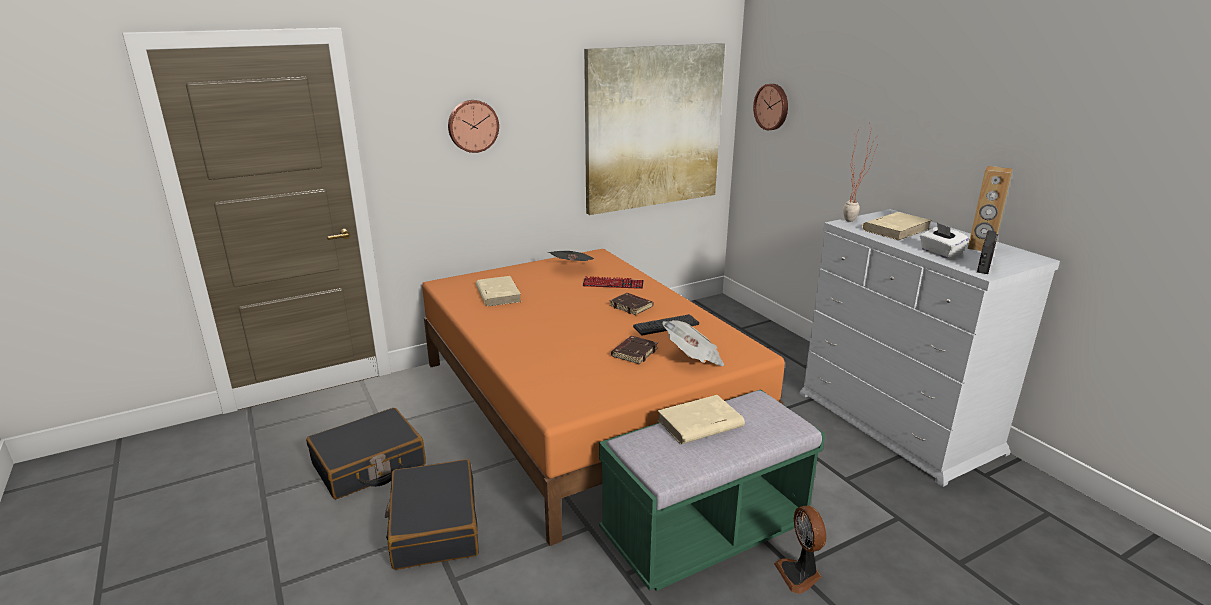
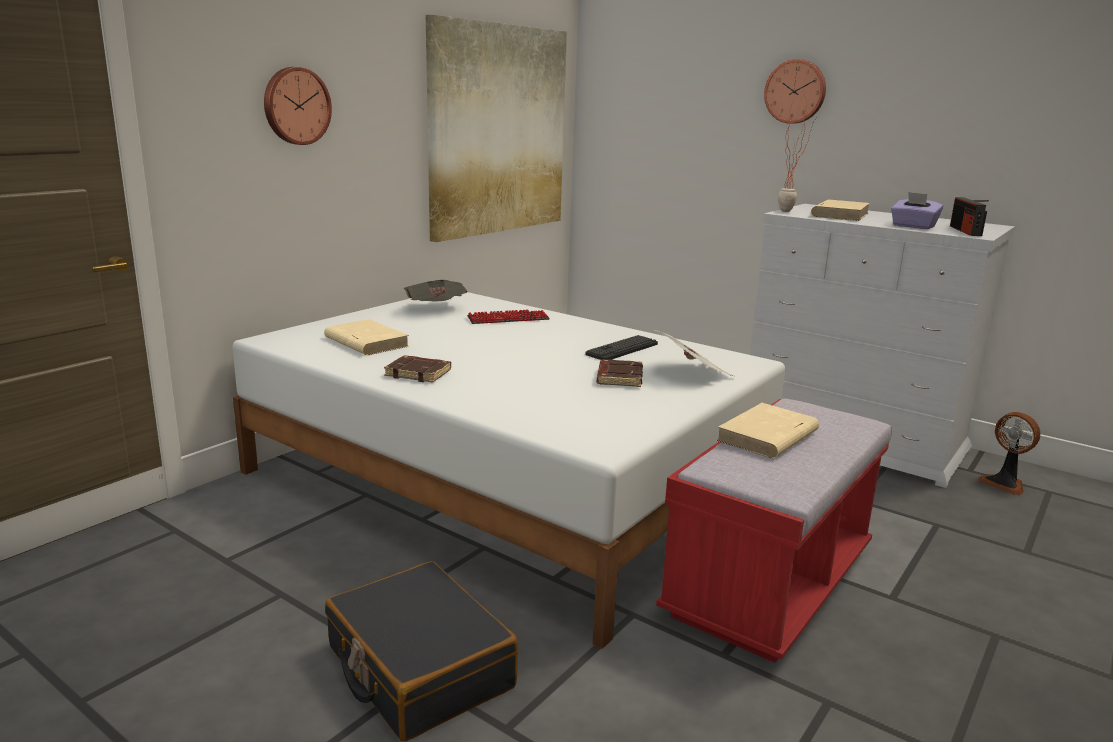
camera: 25 degrees left, 5 degrees down
(369, 465) = (245, 615): black suitcase -> none
(584, 406) = (505, 482): orange bed -> white bed
(632, 306) = (559, 337): brown book -> brown book (419, 373)
(705, 532) = (769, 585): green bench -> red bench
(772, 107) = (629, 107): wall clock -> wall clock (795, 91)
(800, 574) = (903, 601): fan -> fan (1004, 483)
(940, 253) = (913, 226): white tissue box -> purple tissue box
(981, 248) = (938, 222): brown speaker -> none

